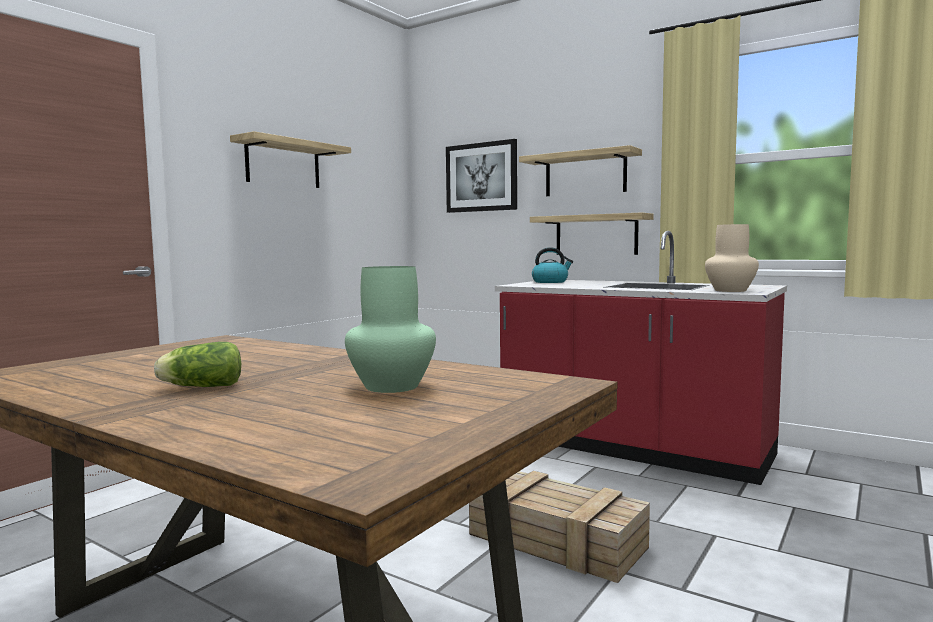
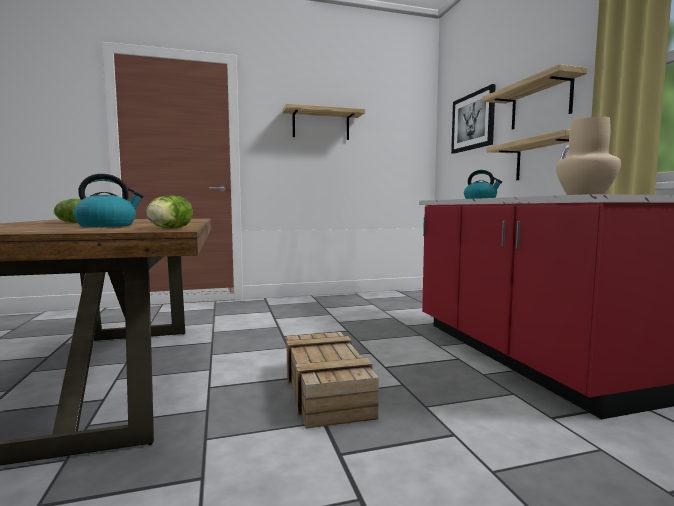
camera: 40 degrees right, 0 degrees up
(390, 386) = (107, 226): green vase -> kettle
(539, 380) = (168, 228): none -> lettuce

